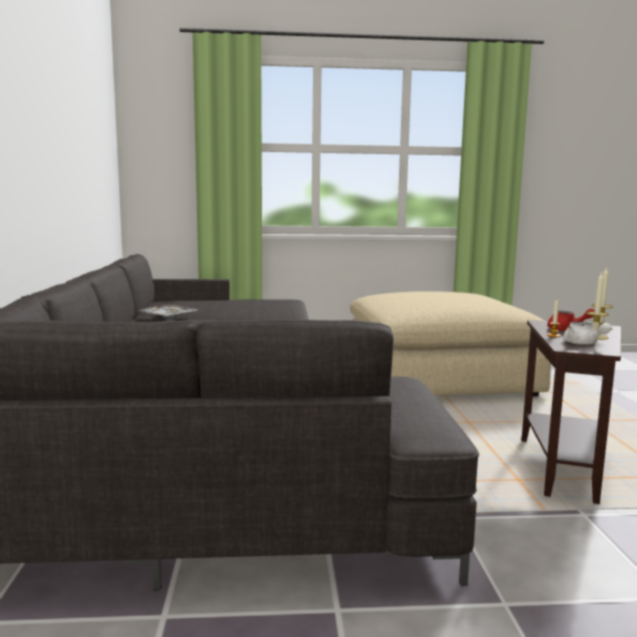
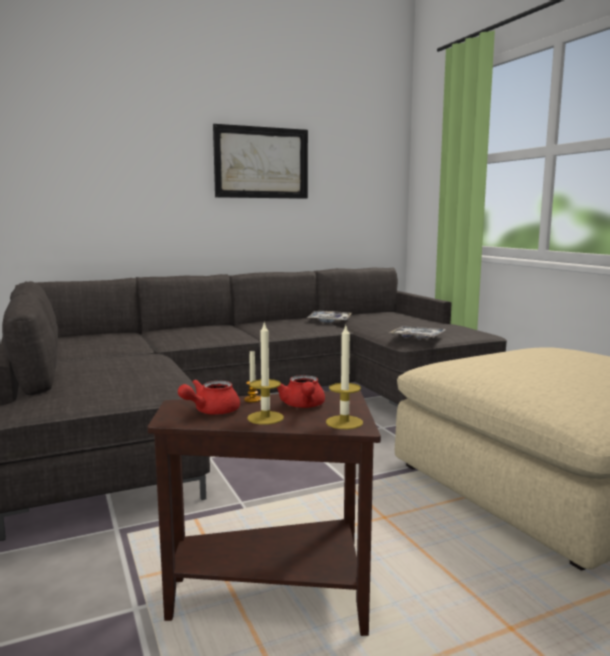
camera: 70 degrees right, 0 degrees up
(59, 123) = (261, 163): none -> picture
(286, 309) = (417, 337): none -> tray
(583, 344) = (211, 411): white teapot -> red teapot

